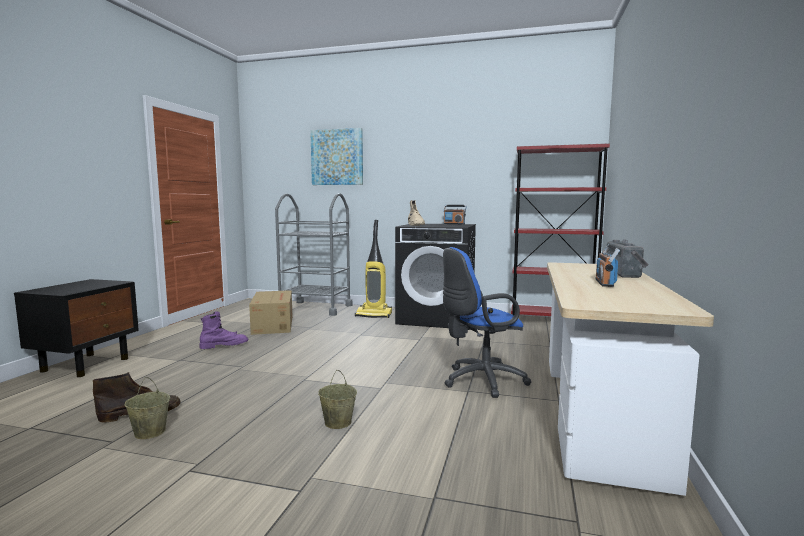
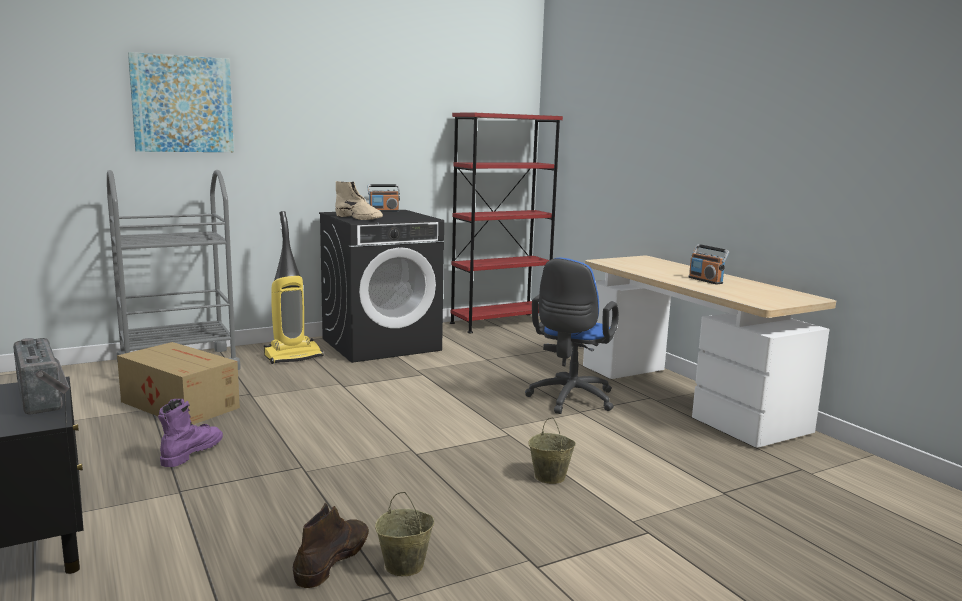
camera: 45 degrees left, 5 degrees up
(625, 273) = (679, 266): radio -> radio (46, 396)

